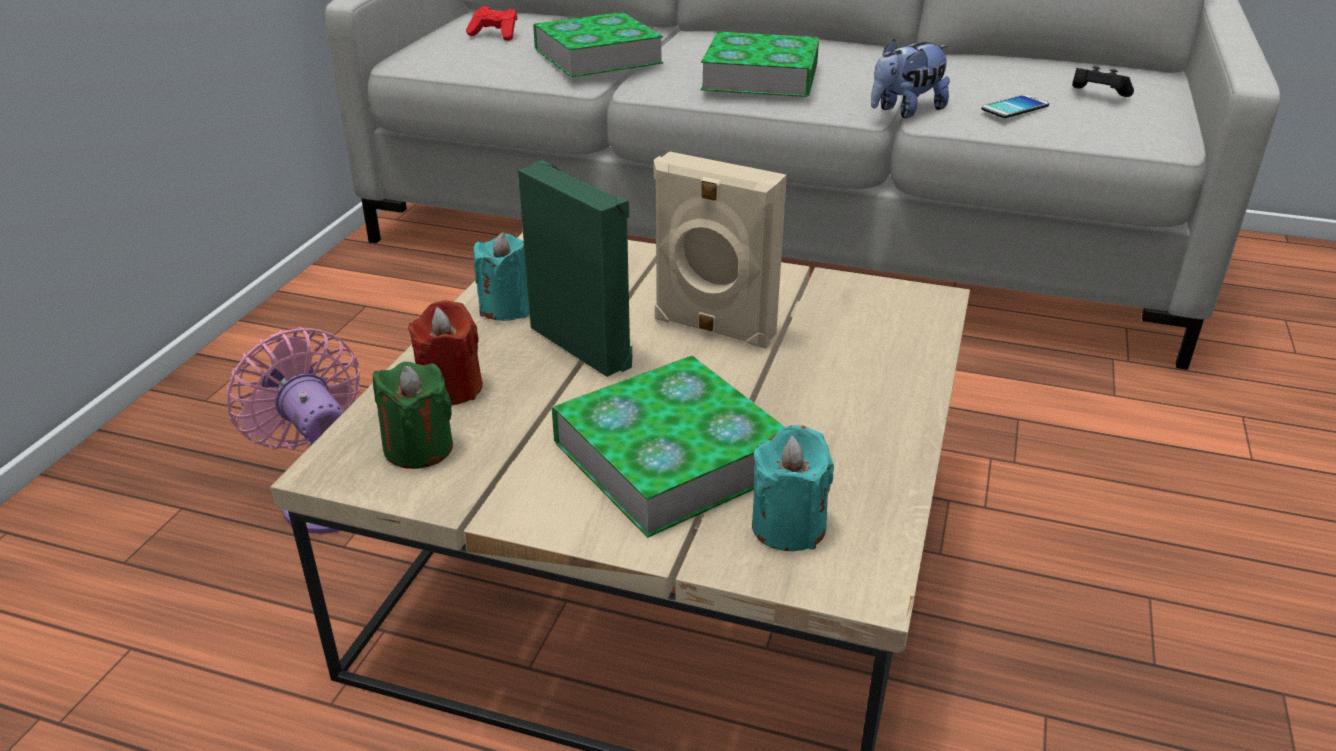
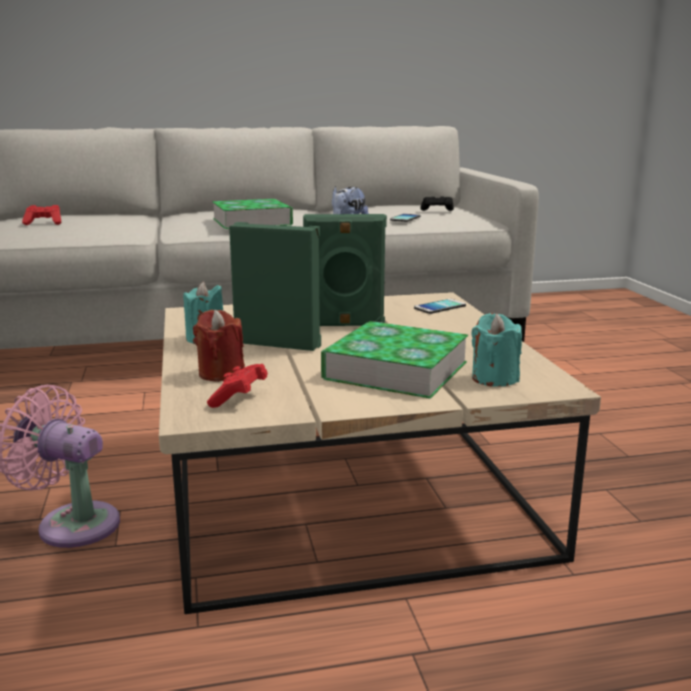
camera: 30 degrees left, 15 degrees down
(418, 448) = (239, 398): green candle -> red game controller
(597, 56) = (133, 224): book -> none
(713, 329) = (344, 325): beige speaker -> green speaker
(902, 324) = (440, 307): none -> phone

